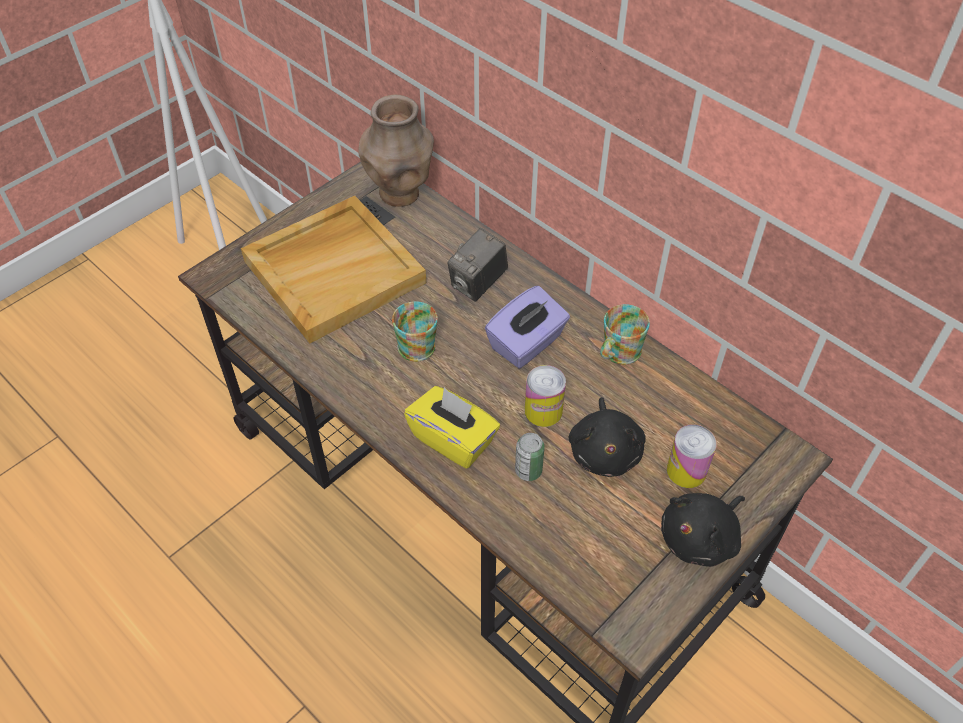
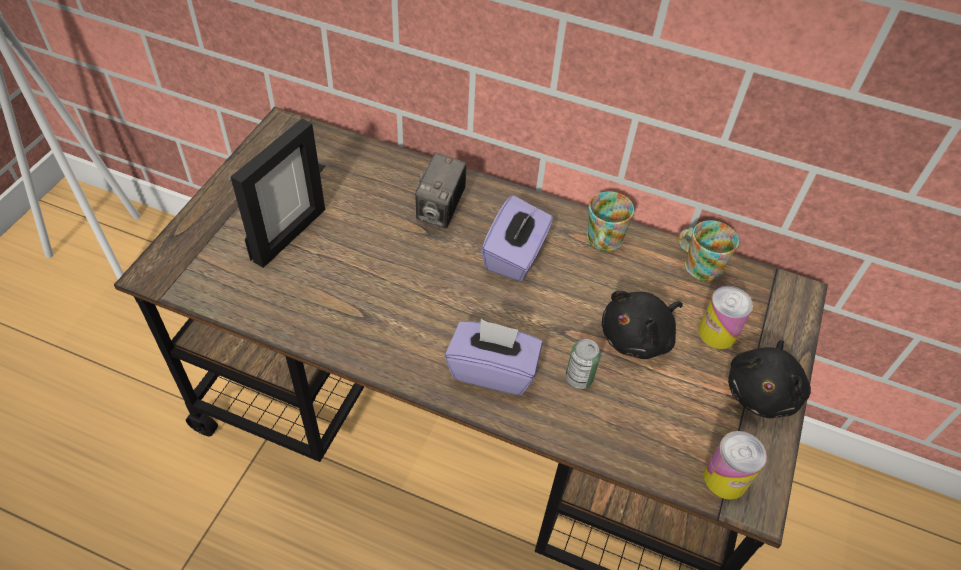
camera: 25 degrees left, 0 degrees up
(335, 270) = (288, 234): beige tray -> picture frame
(400, 194) = (320, 142): brown vase -> none
(414, 343) = (406, 285): mug -> mug (698, 263)
(453, 439) = (492, 370): yellow tissue box -> purple tissue box
(543, 411) = (563, 316): can -> can (725, 478)
(605, 451) = (638, 337): black plush toy -> black plush toy turned 75 degrees clockwise

